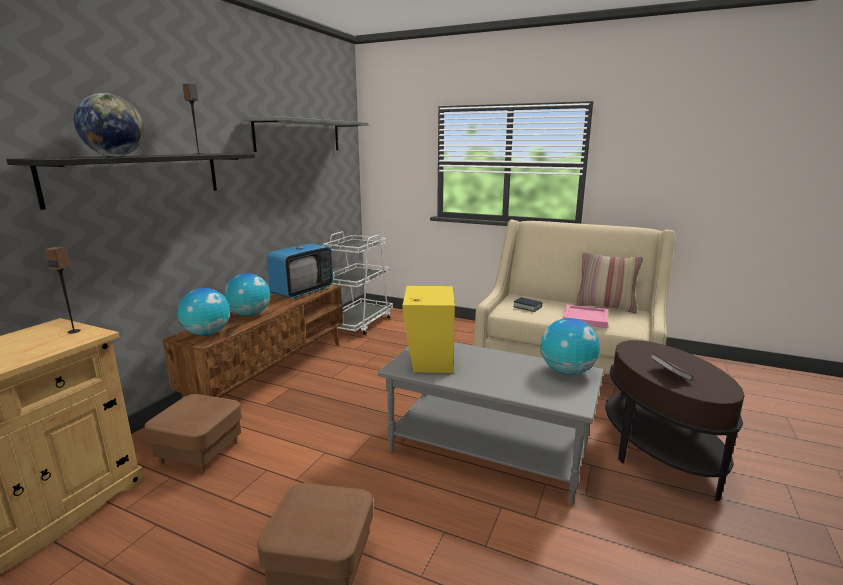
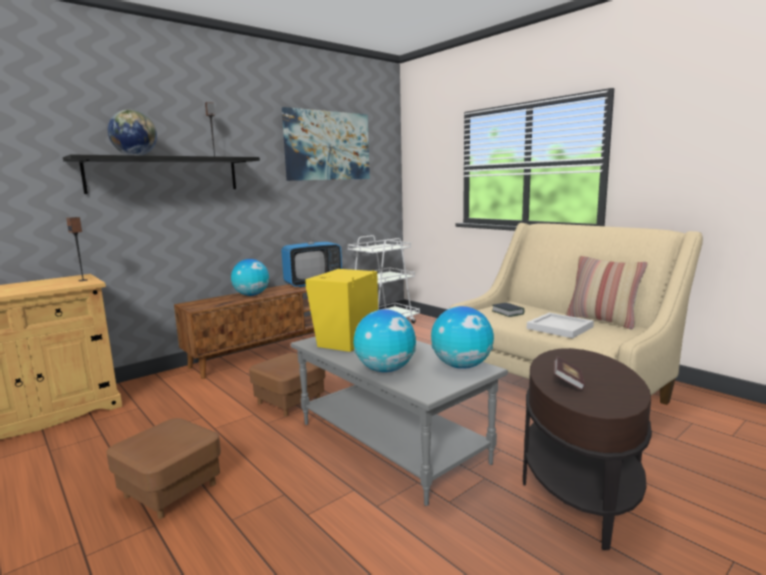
camera: 25 degrees right, 5 degrees down
(200, 452) = (172, 396): brown ottoman -> brown ottoman (289, 401)
(207, 334) = (205, 304): globe -> globe (385, 370)
(299, 135) = (327, 146): grey shelf -> picture
(586, 318) = (561, 327): pink tray -> white tray

